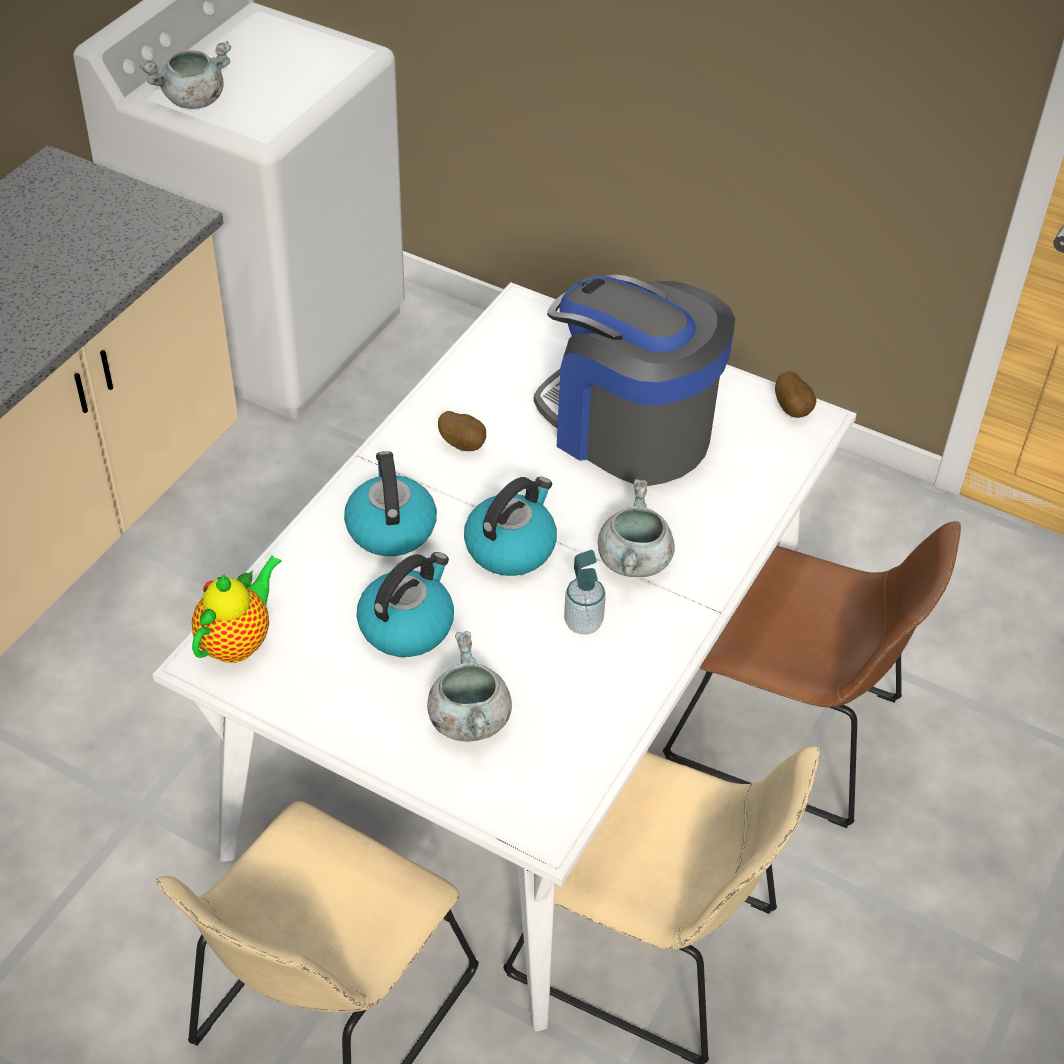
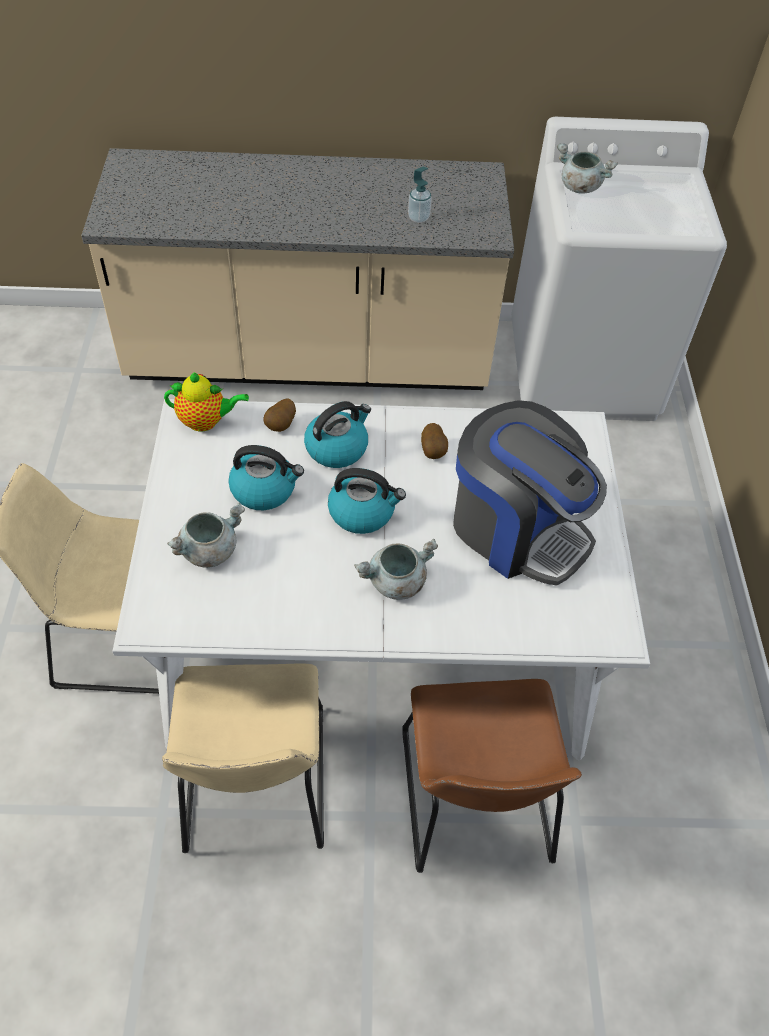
camera: 60 degrees right, 5 degrees up
(583, 623) = (323, 576): soap dispenser -> soap dispenser (418, 218)
(628, 428) = (517, 529): coffee machine -> coffee machine turned 120 degrees clockwise
(793, 409) = (617, 620): potato -> potato (281, 426)

